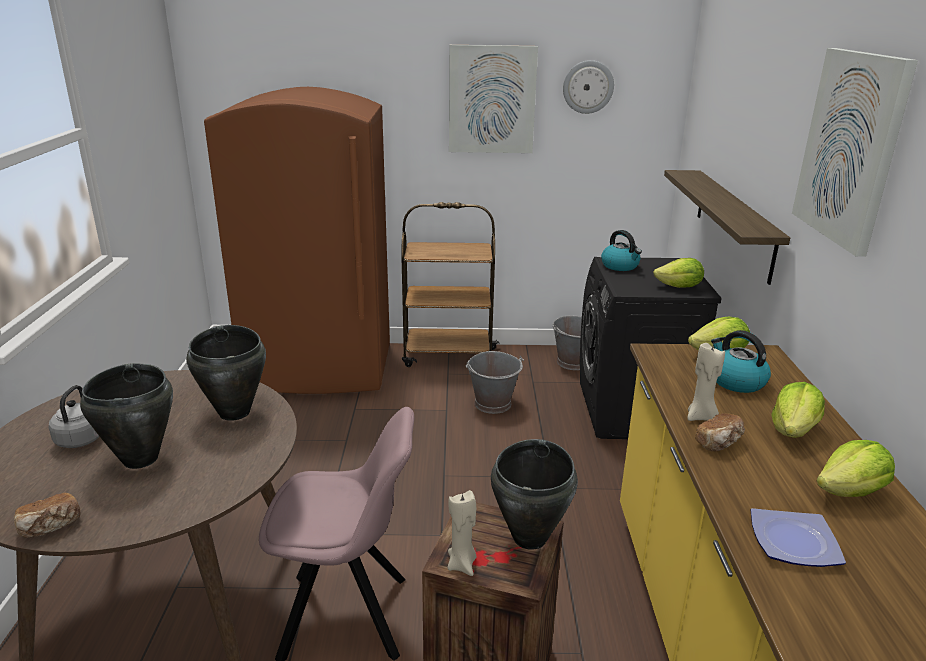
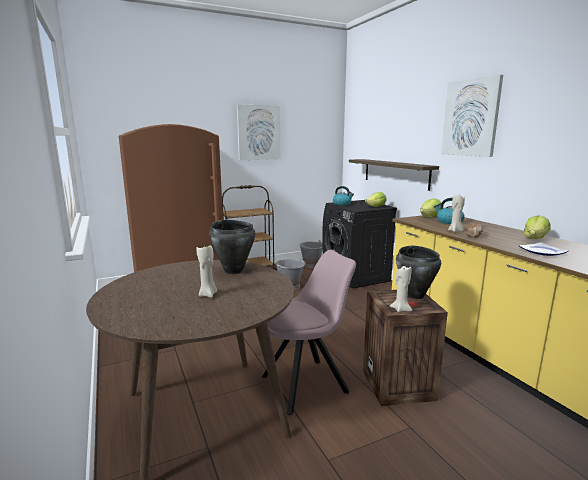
camera: 25 degrees left, 10 degrees down
(50, 527) = (198, 327): bread -> none
(82, 438) = (155, 294): grey kettle -> none
(139, 459) = (208, 294): black cooking pot -> beige candle
(588, 87) = (302, 126): wall clock -> none
(793, 430) = (490, 229): lettuce -> none

